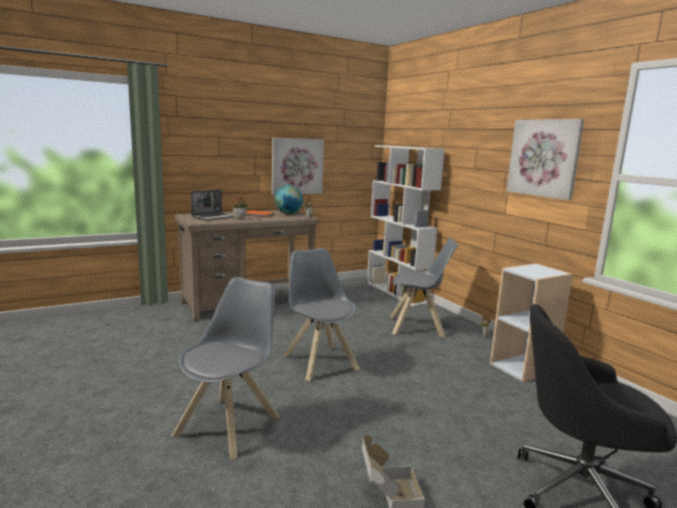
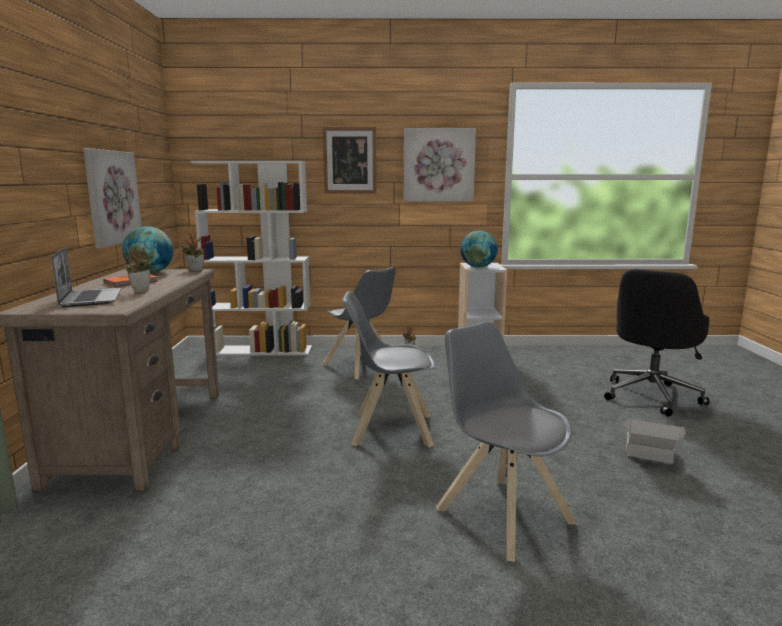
camera: 60 degrees left, 0 degrees up
(418, 327) = (361, 366): grey chair -> grey chair turned 105 degrees clockwise
(475, 149) = (350, 160): none -> picture
(525, 269) = (478, 267): none -> globe

